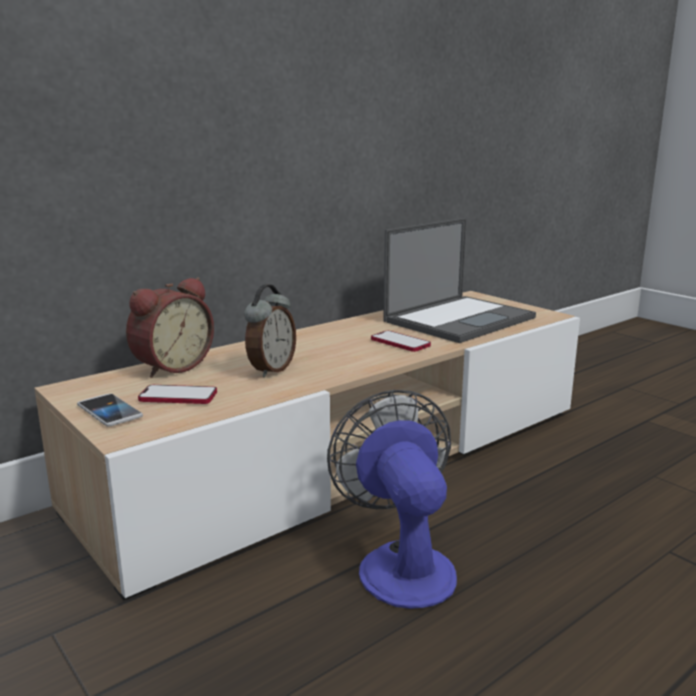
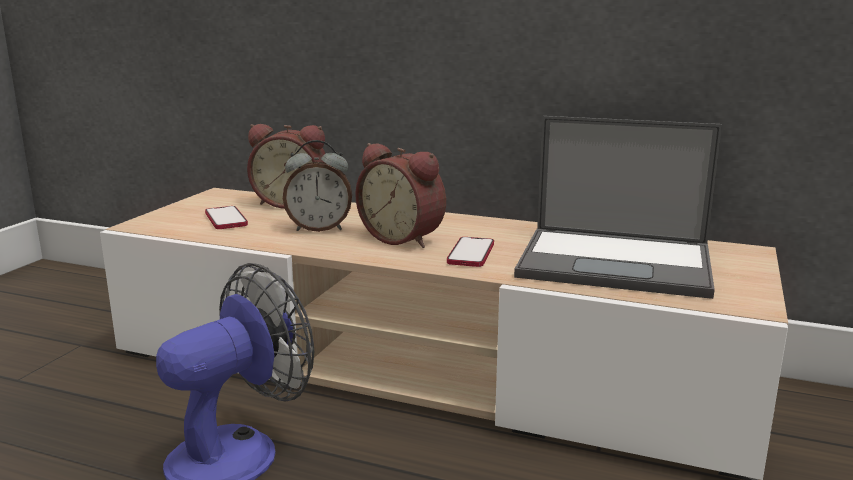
camera: 60 degrees right, 0 degrees up
(109, 411) = (180, 212): phone -> none
(338, 351) = (404, 238): none -> alarm clock

